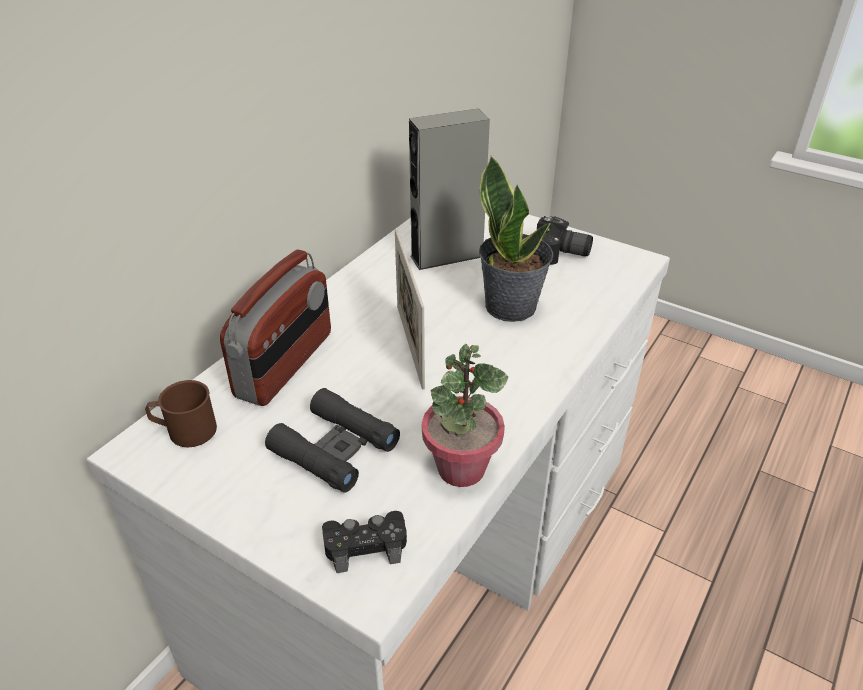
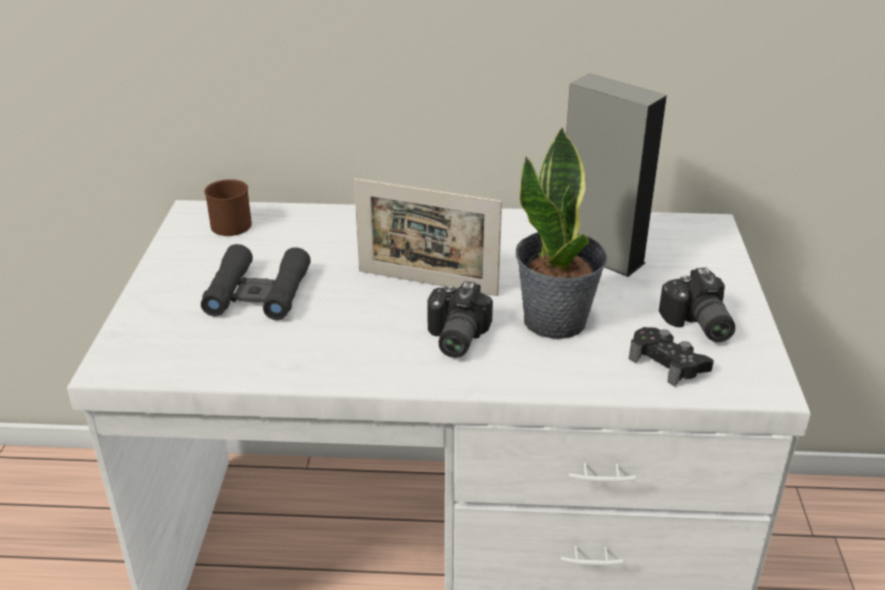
camera: 60 degrees right, 5 degrees down
(286, 365) = (341, 233): radio -> none
(365, 545) = (159, 346): black game controller -> black game controller (668, 363)
(410, 345) = (427, 283): picture frame -> picture frame turned 120 degrees counterclockwise
(461, 468) = (280, 365): potted plant -> none
(495, 360) = (453, 338): none -> camera

